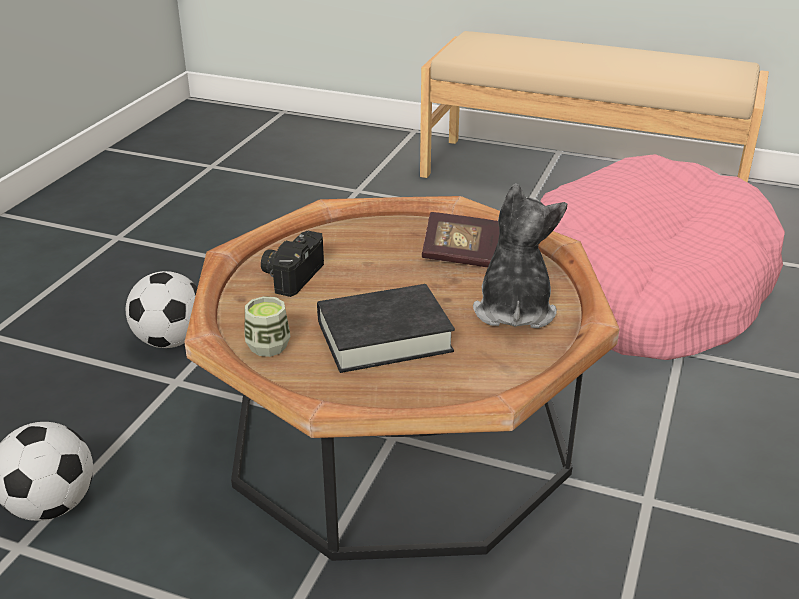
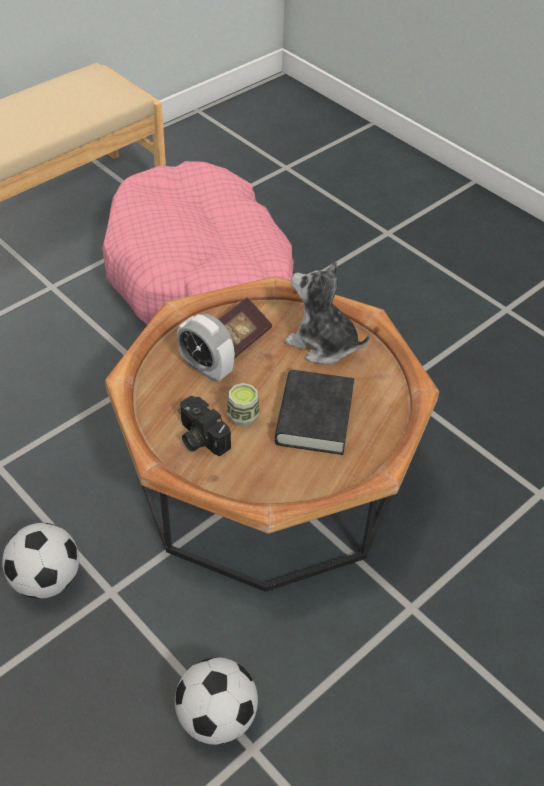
camera: 65 degrees left, 15 degrees up
(268, 346) = (289, 481): cup -> cup (243, 416)
(396, 250) = (206, 368): none -> alarm clock

